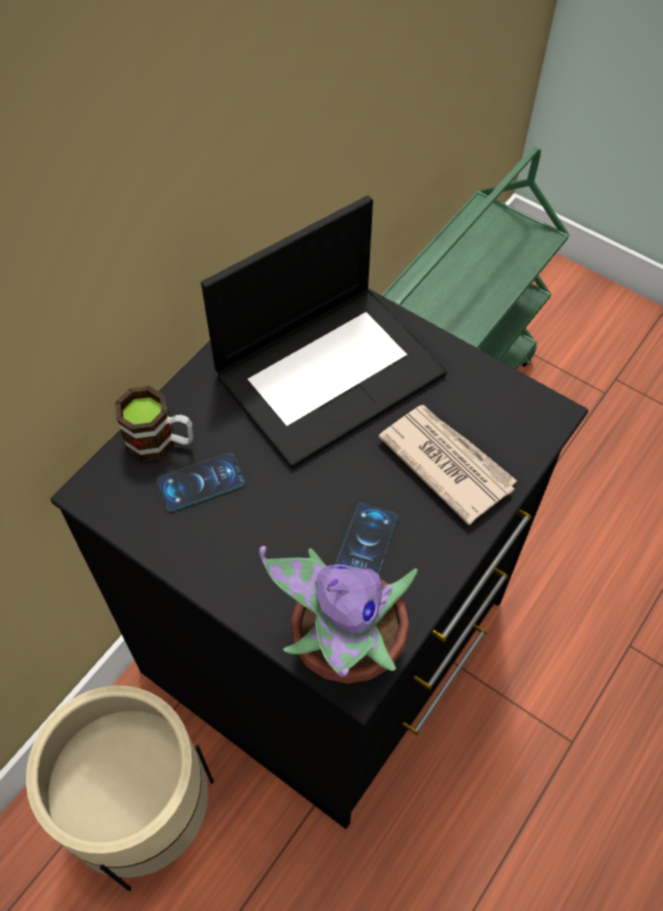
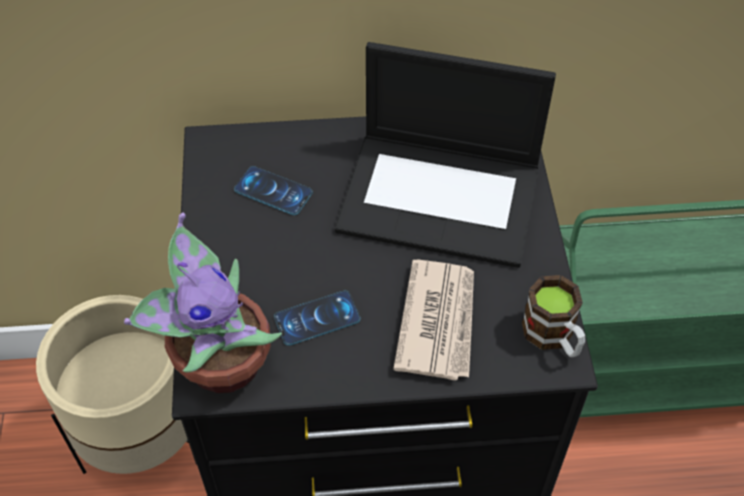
camera: 50 degrees right, 5 degrees down
(161, 441) = (283, 148): mug -> mug (553, 337)

